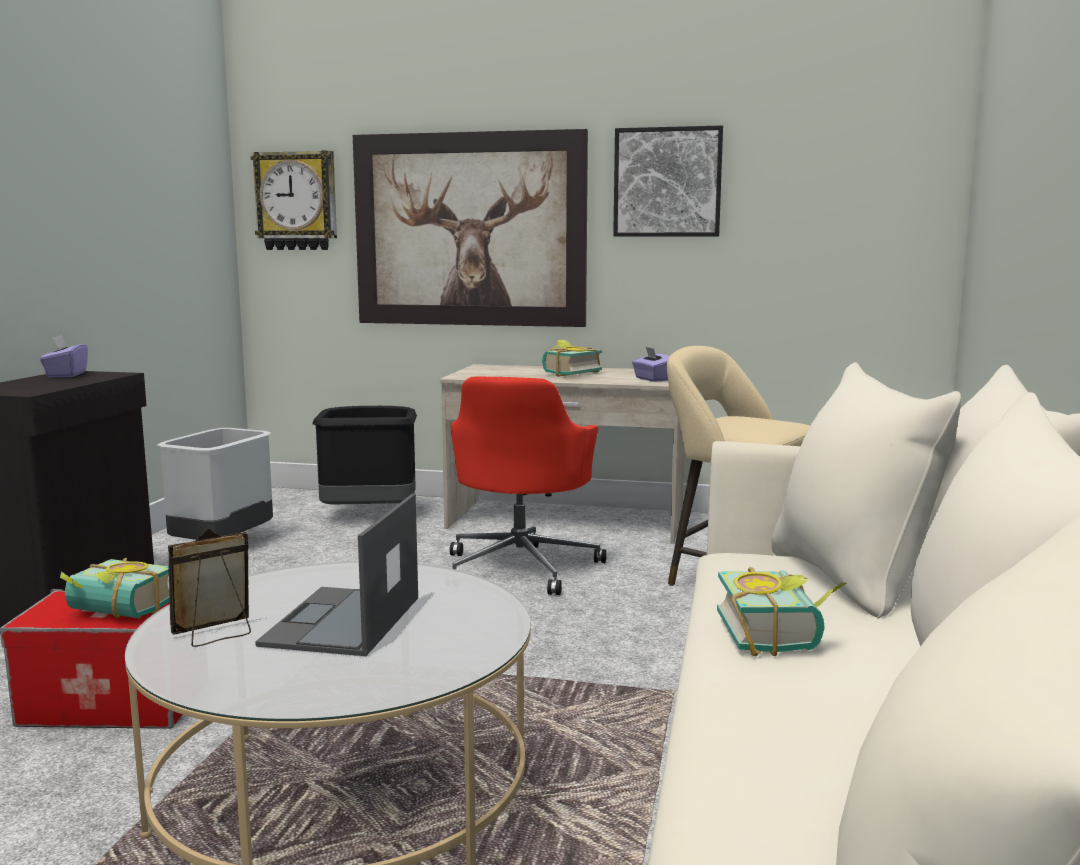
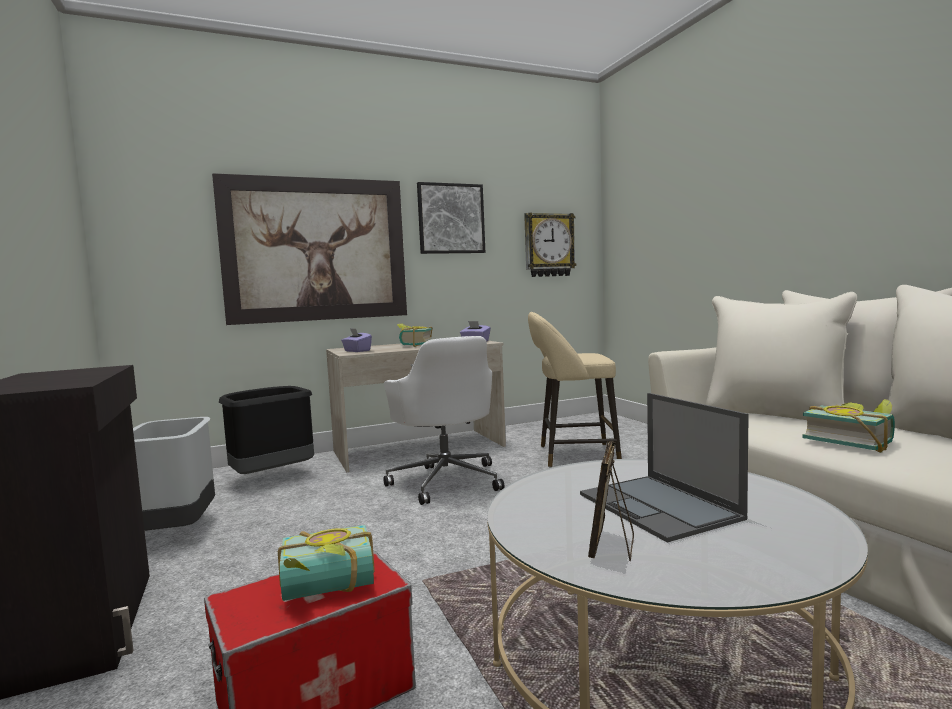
camera: 35 degrees left, 5 degrees down
(66, 375) = (44, 374): purple tissue box -> purple tissue box (357, 351)
(297, 201) = (156, 226): wall clock -> wall clock (548, 245)
(521, 567) = (446, 480): red office chair -> white office chair

